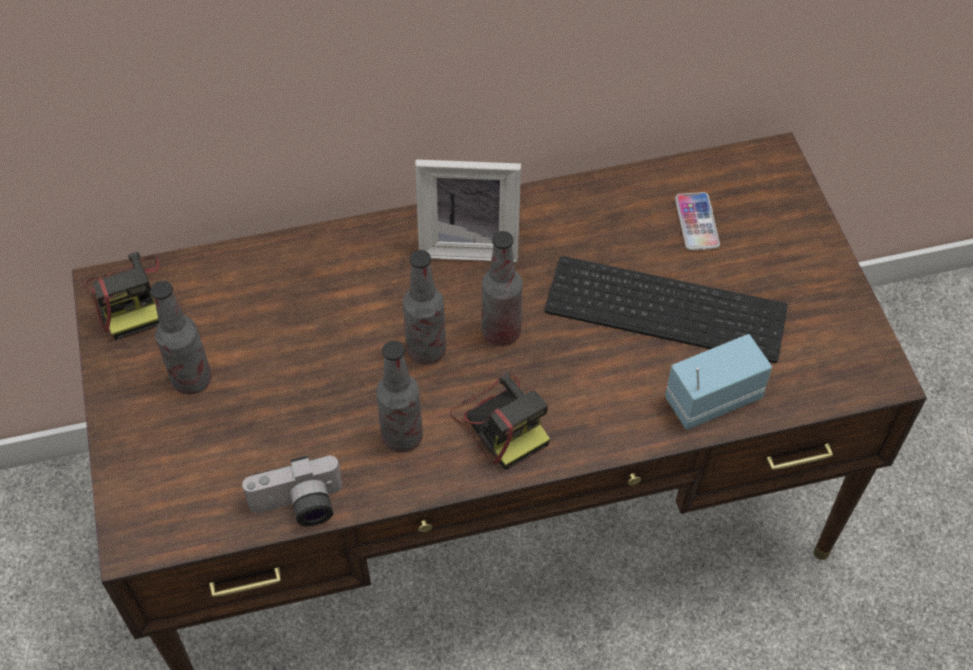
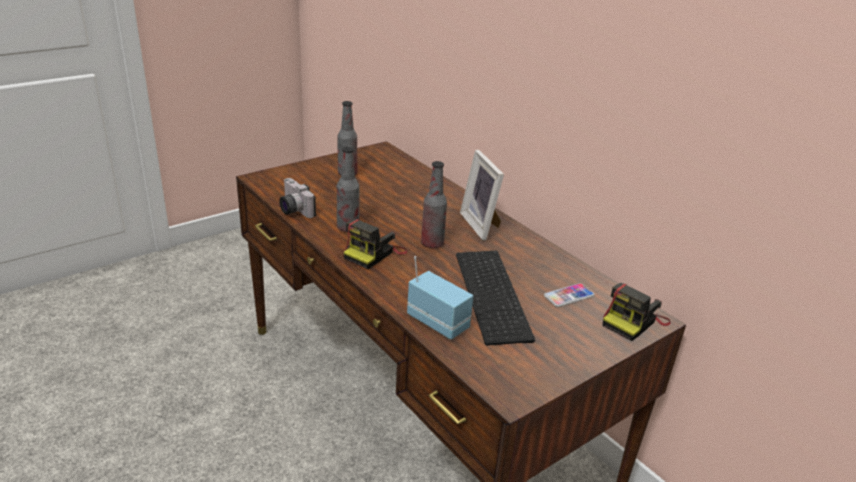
camera: 65 degrees right, 25 degrees down
(129, 298) = (380, 154): camera -> camera (633, 321)
(426, 350) = (404, 225): bottle -> none

